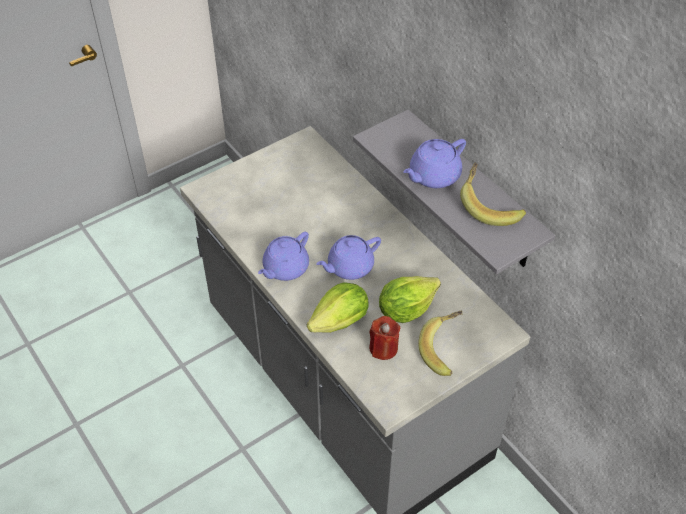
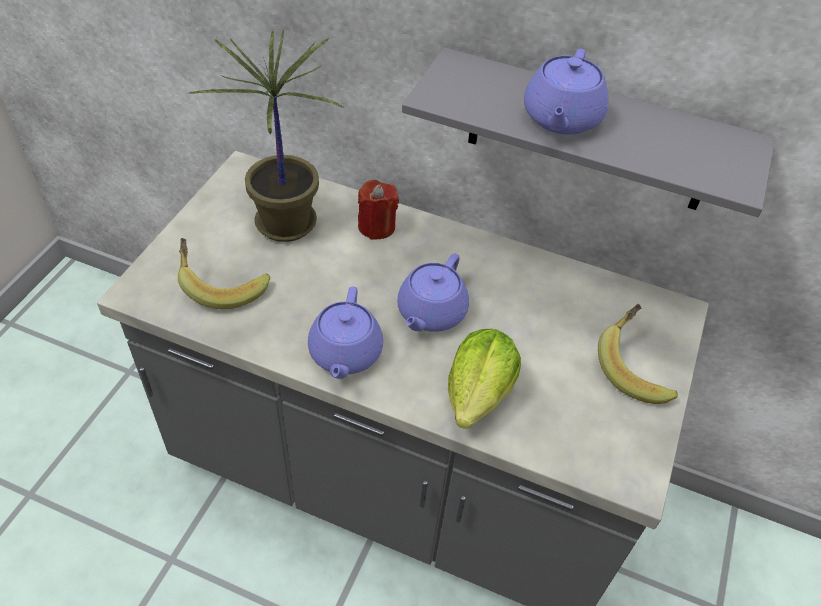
camera: 35 degrees left, 0 degrees up
(307, 183) = (287, 225): none -> potted plant
(383, 348) = (562, 403): red candle -> red candle (376, 226)
(406, 309) = (546, 336): lettuce -> none
(489, 206) = (667, 131): banana -> banana (222, 285)

